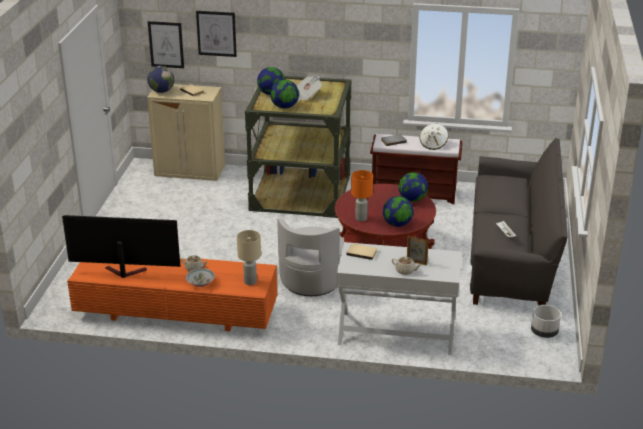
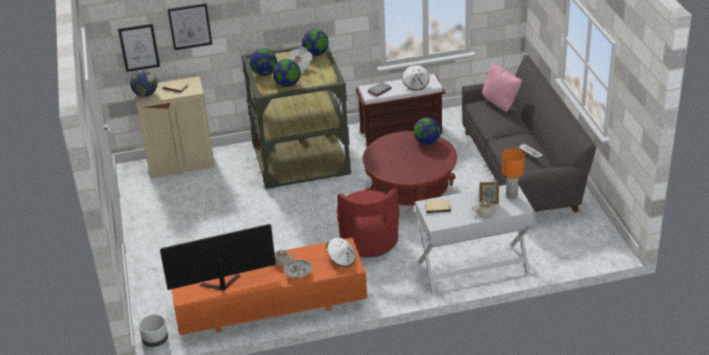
camera: 20 degrees left, 5 degrees up
(250, 281) = (341, 260): beige table lamp -> white hat
(311, 280) = (369, 240): white armchair -> red armchair
(361, 218) = (396, 173): orange table lamp -> orange table lamp (511, 196)
(397, 224) = (431, 169): globe -> globe (316, 54)
(511, 182) = (501, 104): none -> pink pillow
(544, 333) = (589, 231): white planter -> white planter (155, 341)

